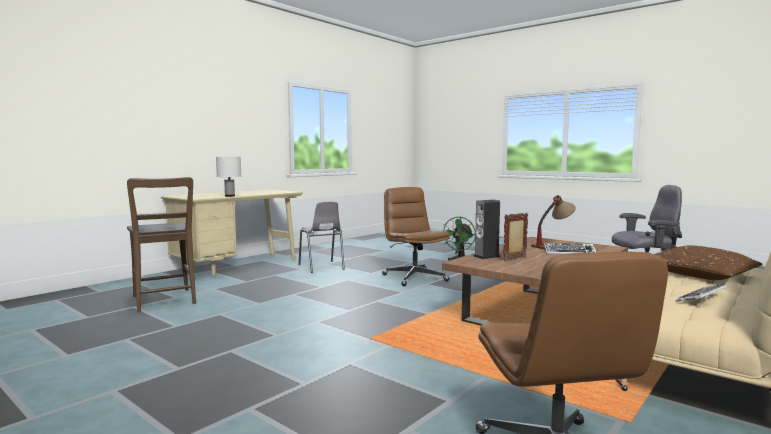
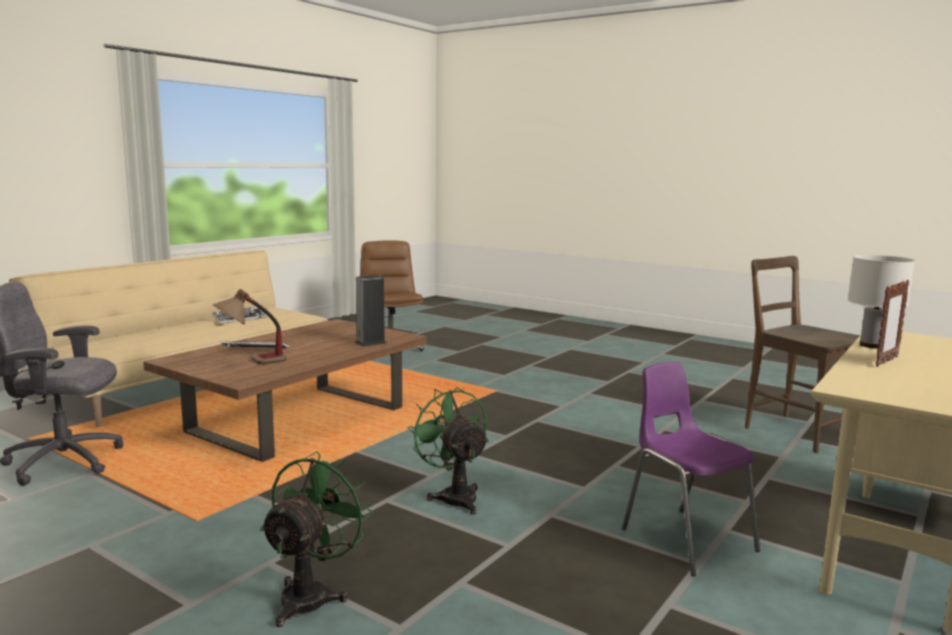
camera: 175 degrees right, 5 degrees up
(321, 267) = (685, 539): grey chair -> purple chair
(414, 278) = (454, 496): brown office chair -> green fan
(515, 259) = (341, 340): picture frame -> picture frame (886, 361)
(700, 274) = (163, 338): brown pillow -> none

